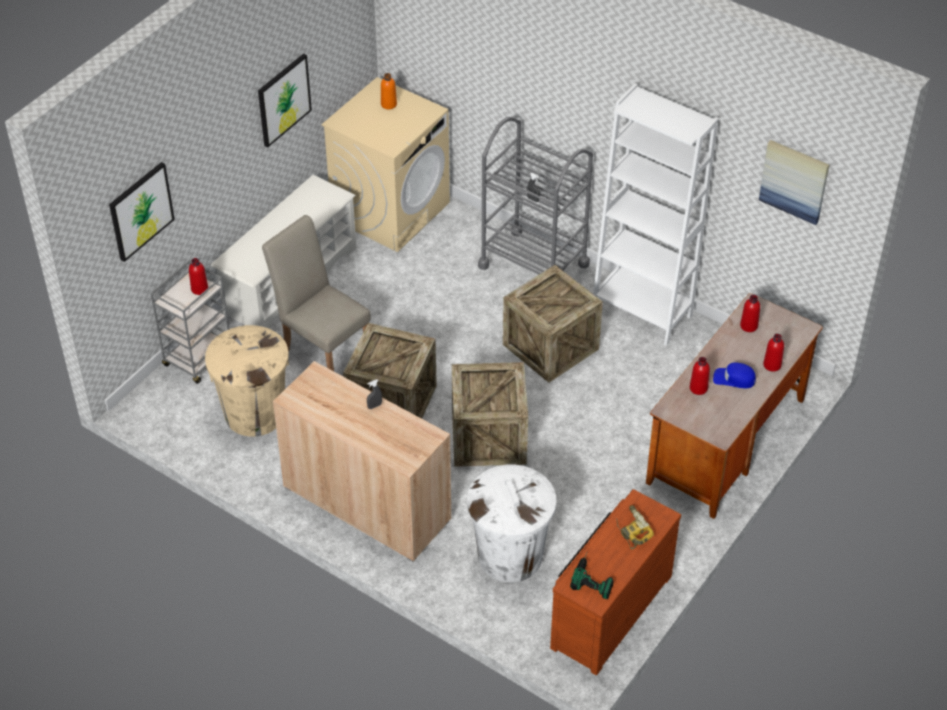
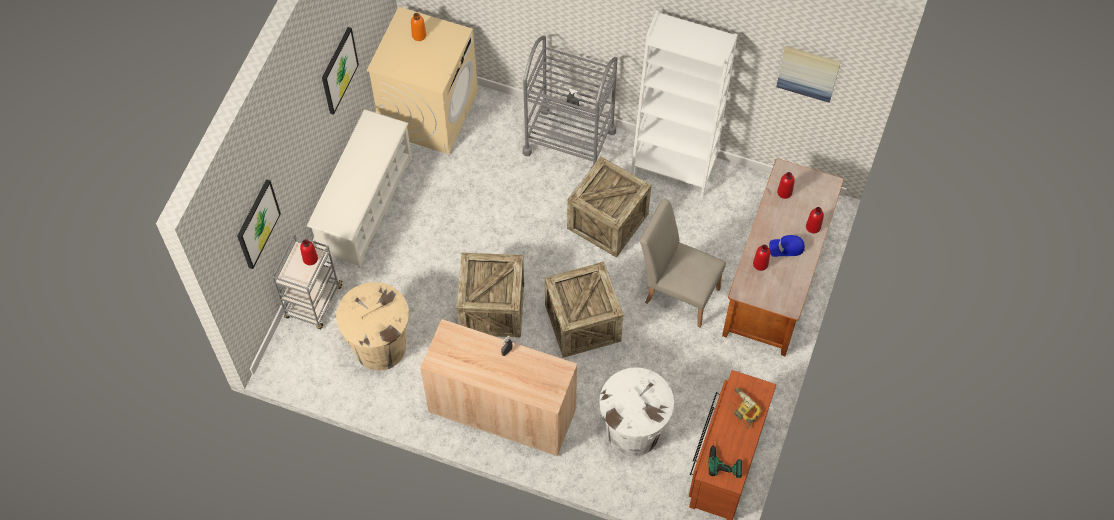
camera: 15 degrees left, 15 degrees up
(323, 349) = (416, 268): beige chair -> beige chair (677, 292)

